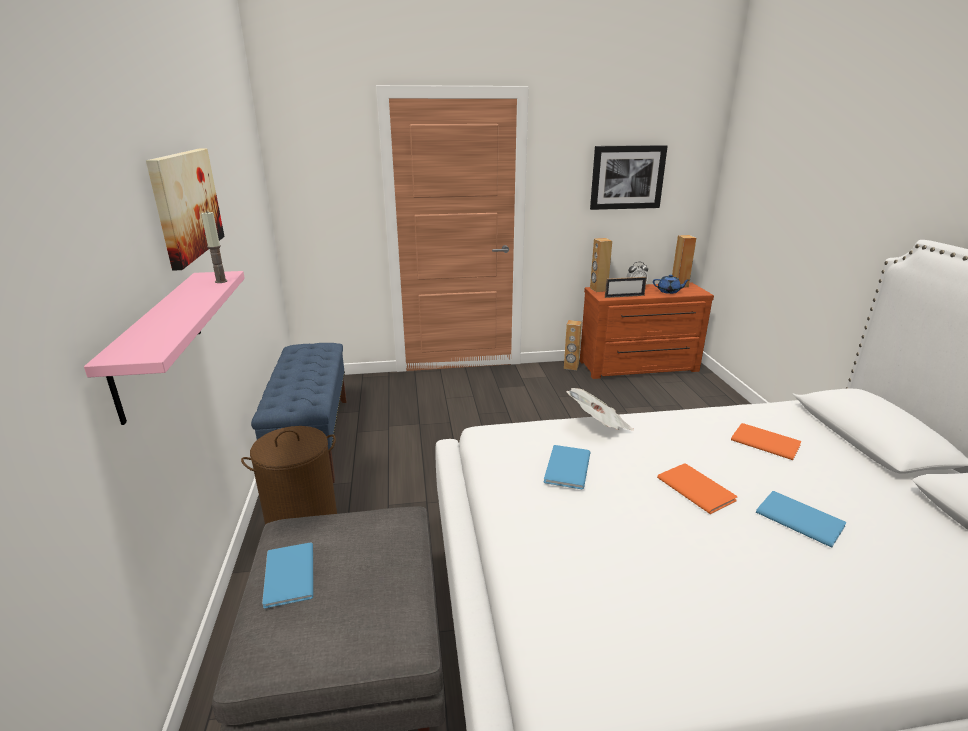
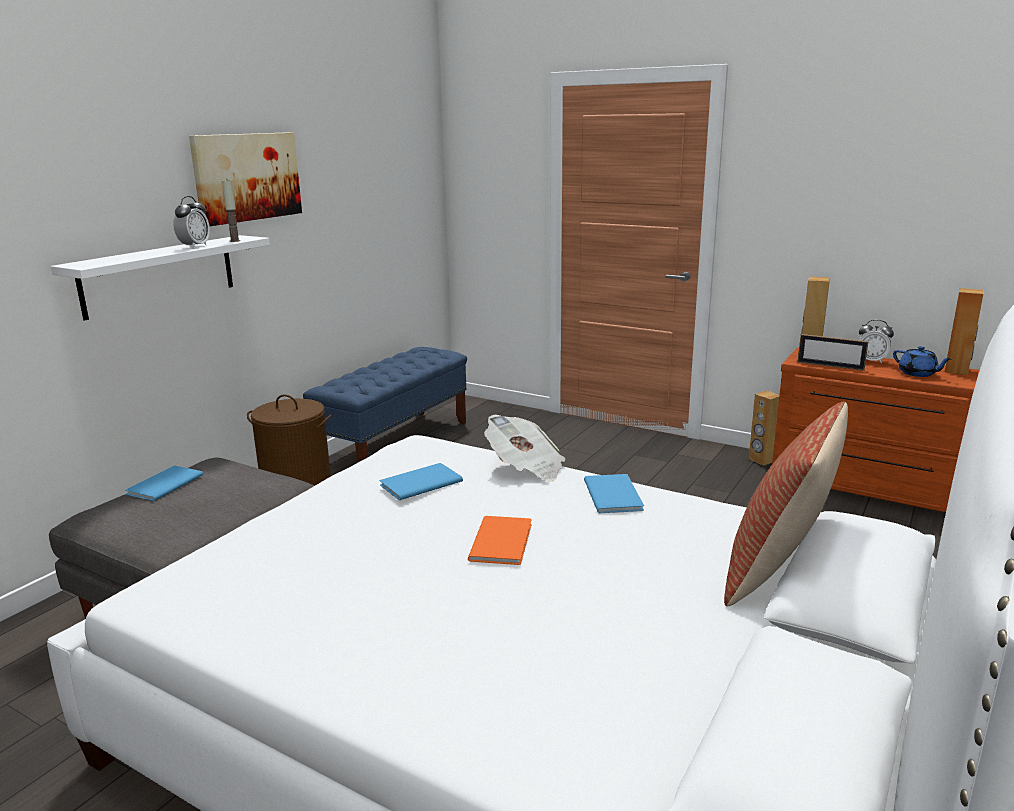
camera: 40 degrees right, 5 degrees down
(158, 340) = (159, 275): pink shelf -> white shelf
(197, 297) = (194, 246): none -> alarm clock
(627, 177) = (874, 190): picture -> none
(764, 441) = (680, 541): orange book -> none
(798, 517) = (553, 603): blue book -> blue book (614, 494)
(829, 439) = (778, 571): none -> pillow

